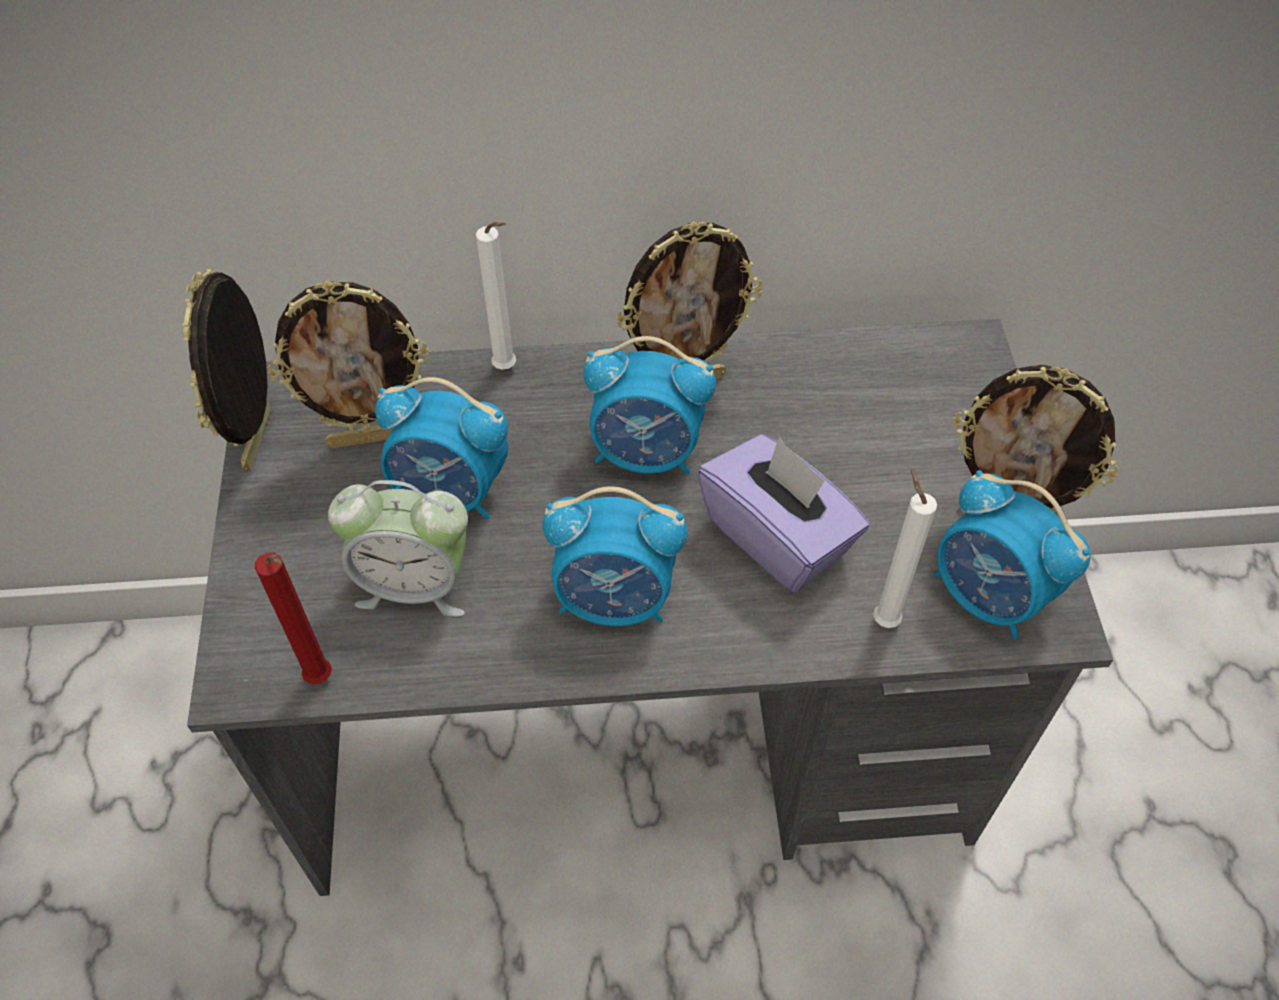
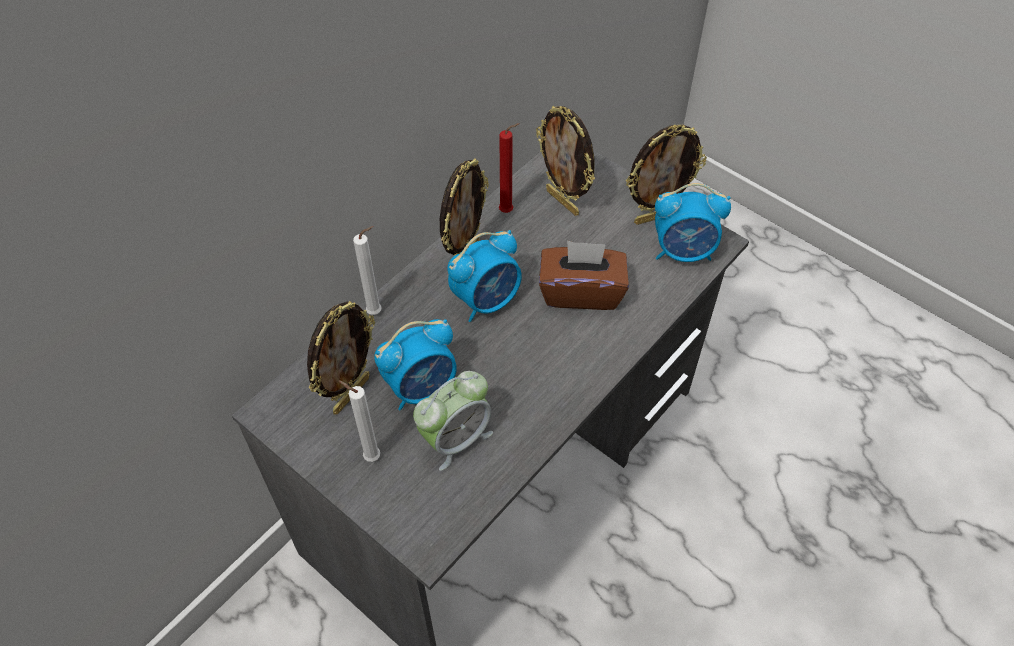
camera: 45 degrees left, 0 degrees up
(261, 441) = (296, 440): picture frame -> picture frame (563, 202)
(322, 680) = (466, 512): red candle -> red candle (508, 211)
(615, 600) = (548, 371): alarm clock -> none
(778, 536) = (581, 291): purple tissue box -> brown tissue box
(883, 617) = (656, 291): white candle -> white candle (369, 456)

